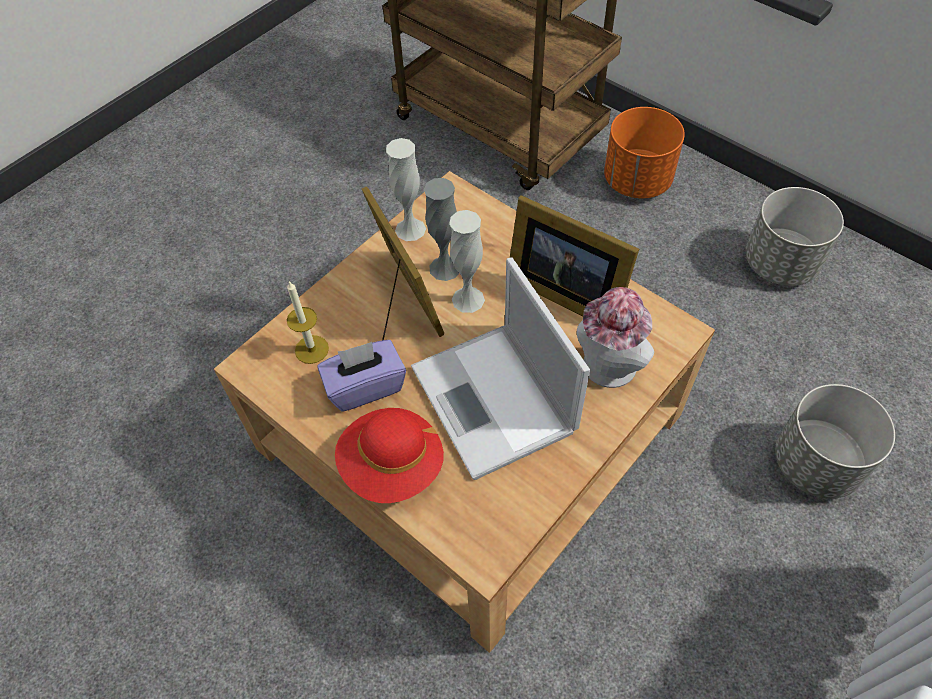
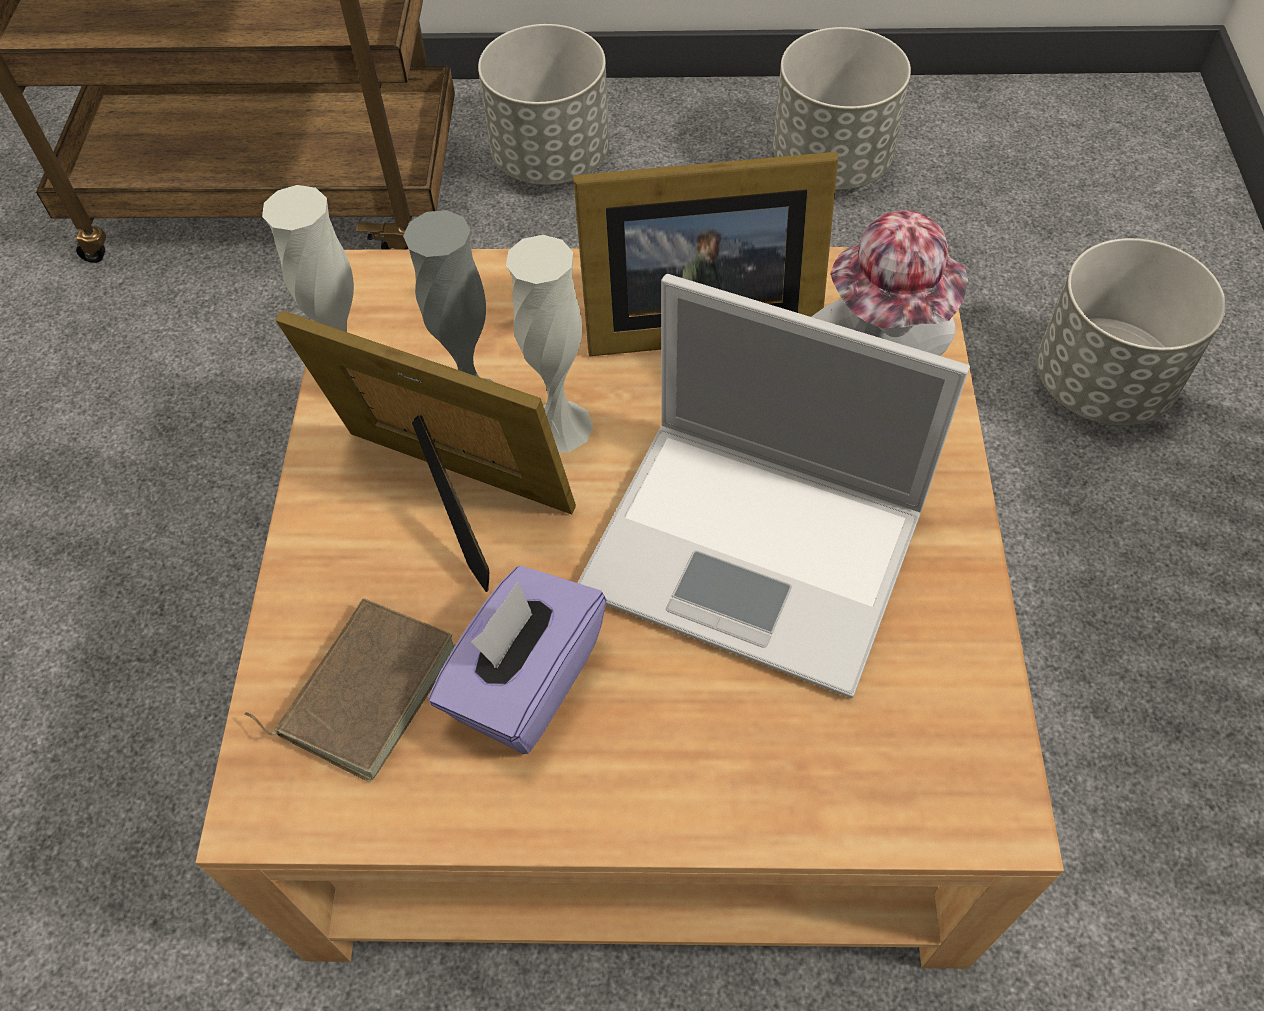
camera: 40 degrees left, 0 degrees up
(311, 349) = (364, 688): candle -> brown book
(392, 466) = (702, 779): red hat -> none
(636, 181) = (550, 159): orange planter -> grey planter

